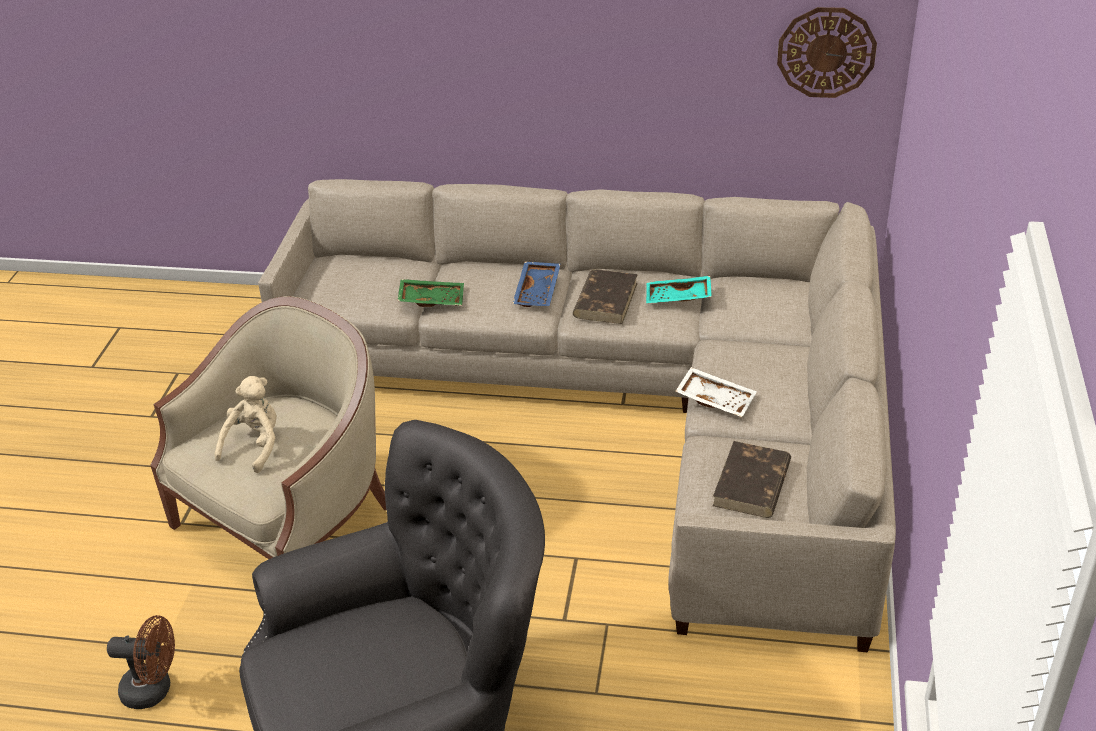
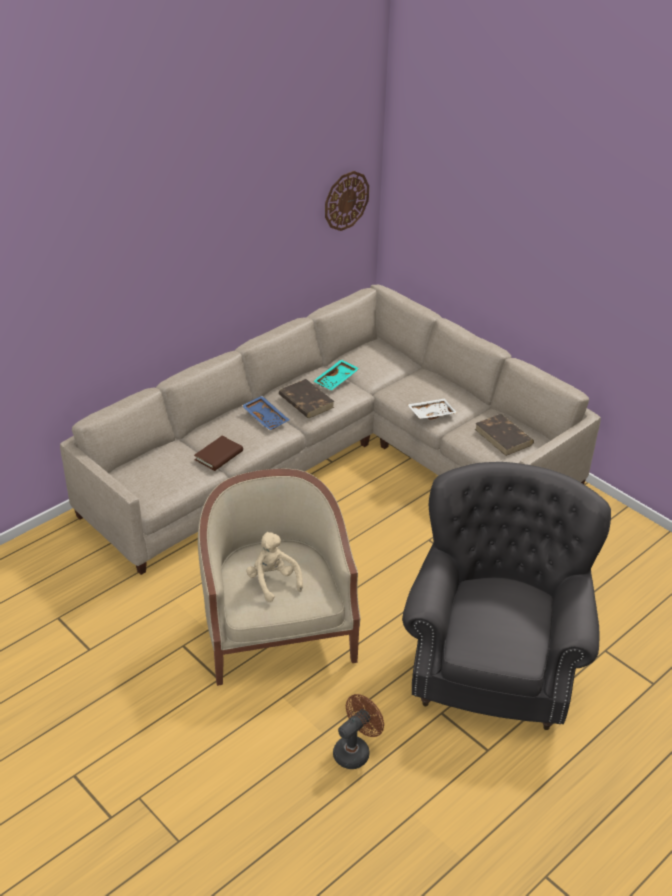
camera: 55 degrees left, 0 degrees up
(432, 299) = (219, 455): green tray -> brown book

